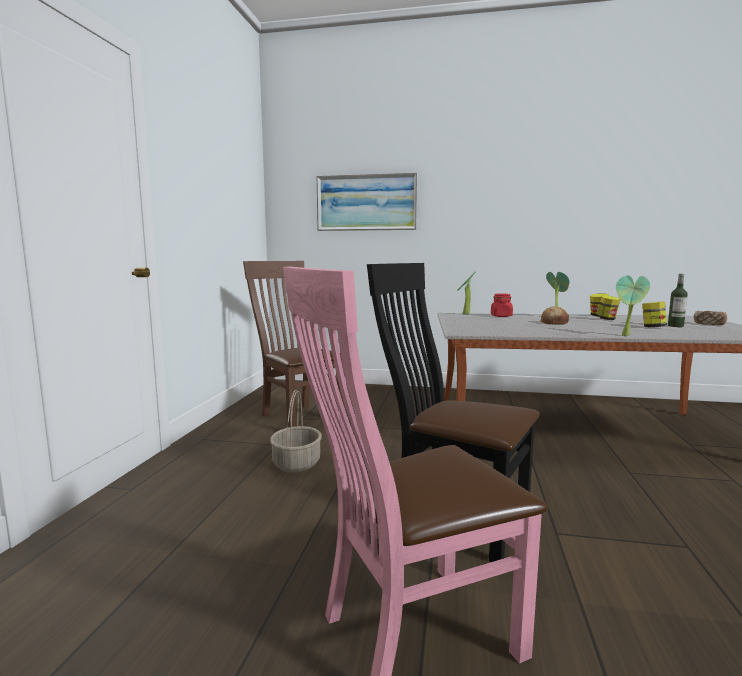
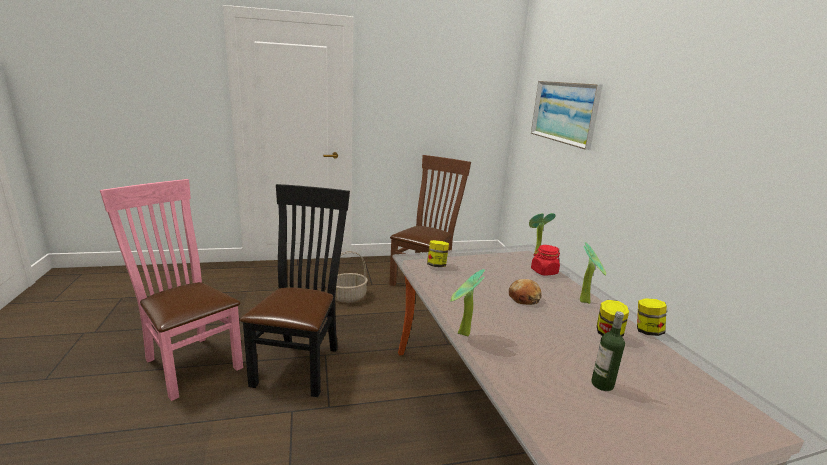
camera: 65 degrees right, 10 degrees up
(652, 327) = (561, 361): jar -> jar (436, 265)
(709, 324) = (673, 425): bread -> none

